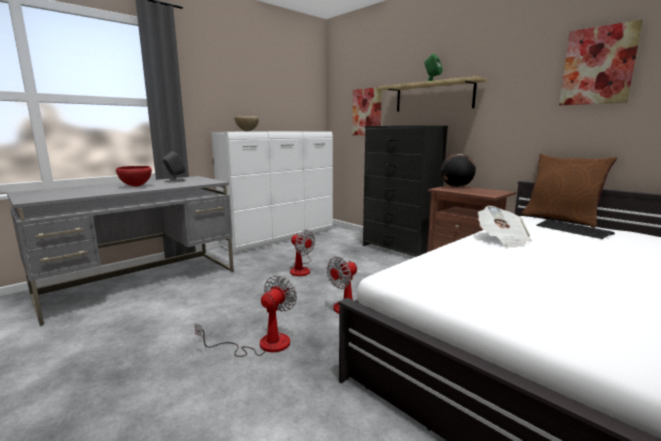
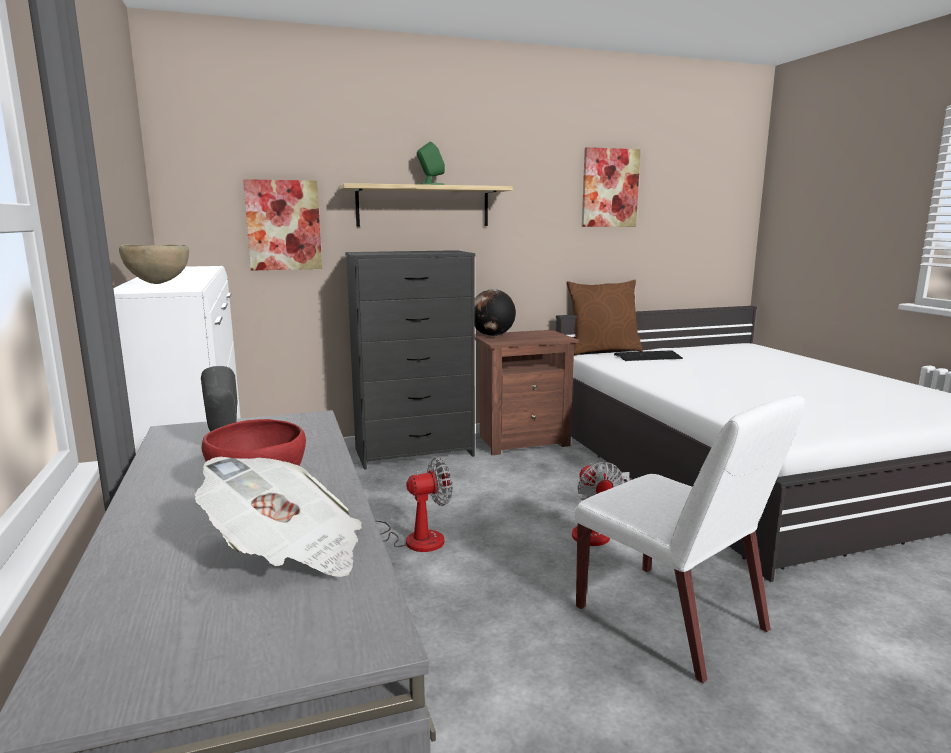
camera: 65 degrees left, 0 degrees up
(262, 344) = (672, 620): fan -> white chair
(502, 240) = (671, 380): newspaper -> newspaper (288, 552)

